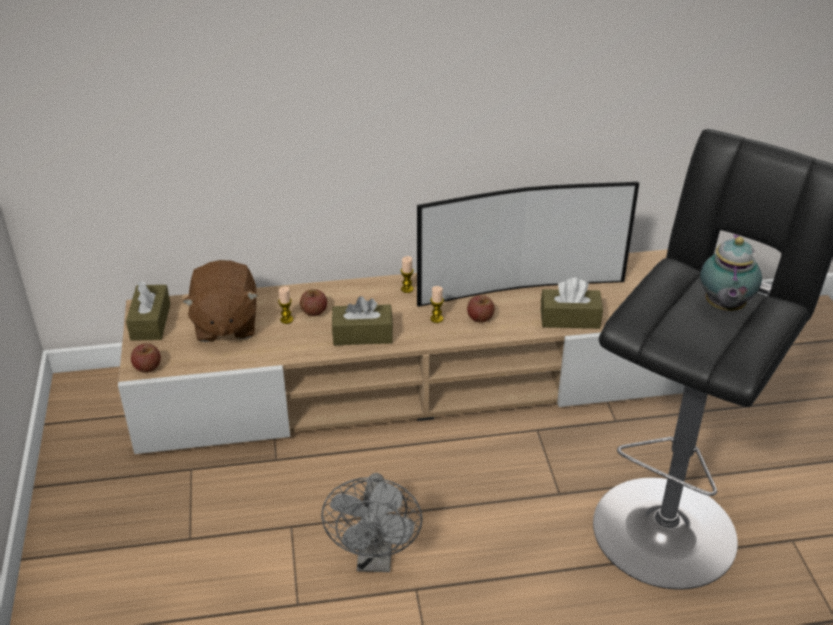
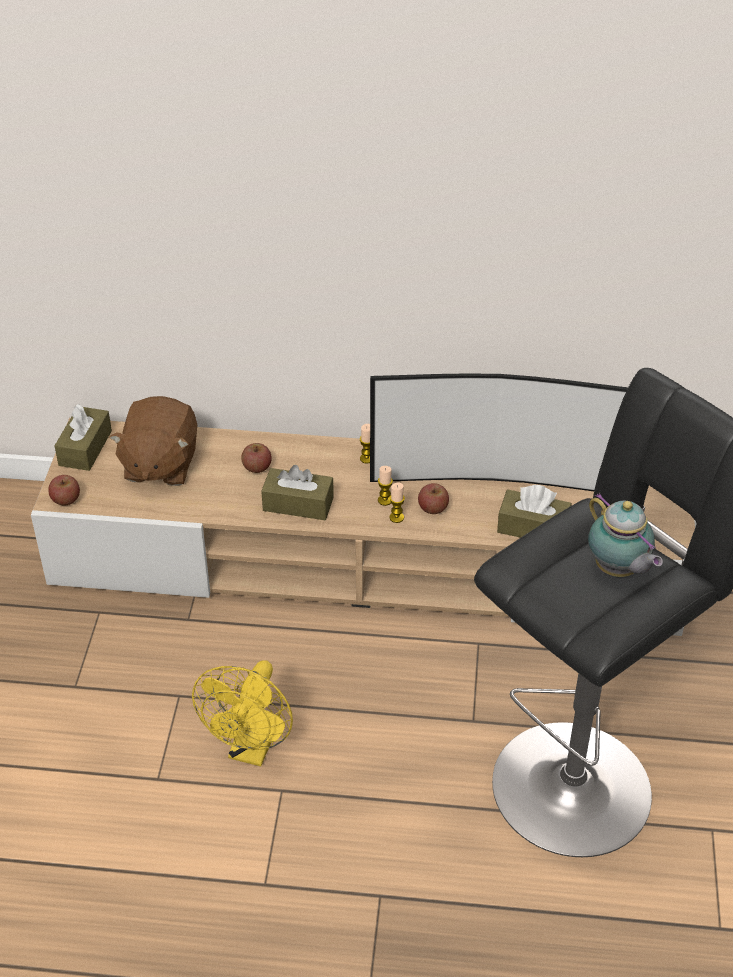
camera: 15 degrees right, 5 degrees up
(286, 319) = (225, 471): candle -> candle (396, 517)
(375, 558) = (252, 749): grey fan -> yellow fan
(723, 307) = (618, 570): teapot -> teapot turned 60 degrees counterclockwise

